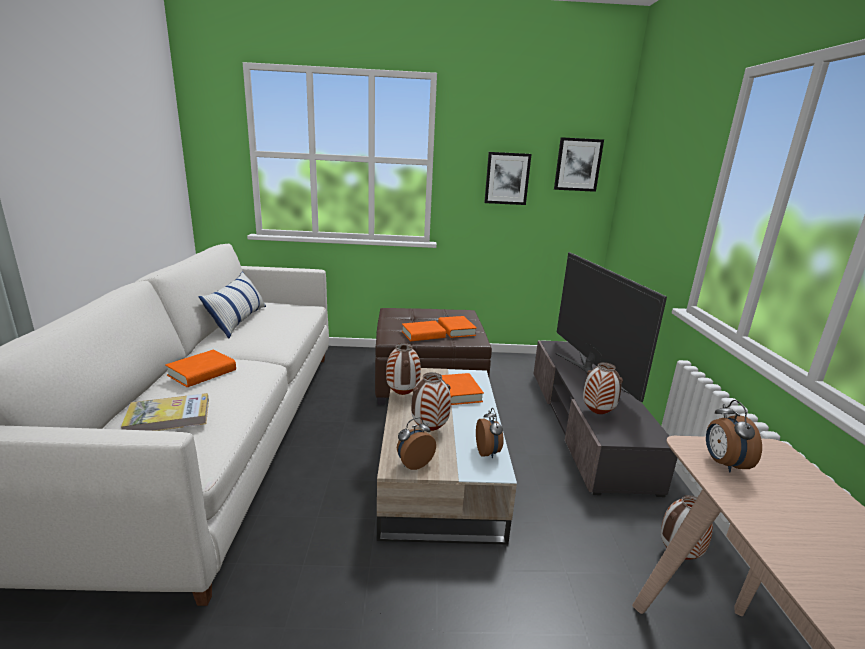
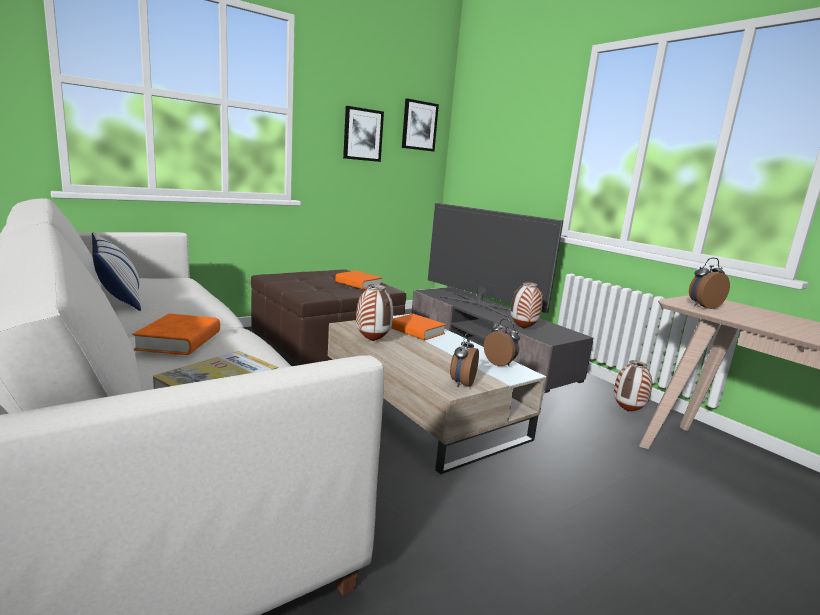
camera: 35 degrees left, 5 degrees down
(423, 335) = (335, 290): orange book -> none
(430, 429) = (436, 359): vase -> none
(723, 463) = (702, 306): alarm clock -> alarm clock turned 105 degrees clockwise

